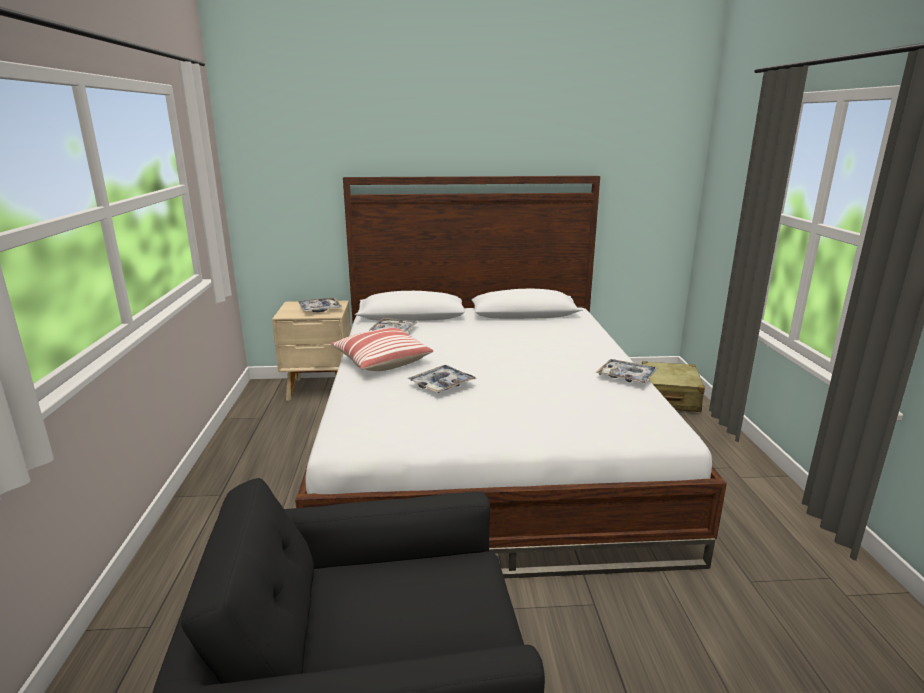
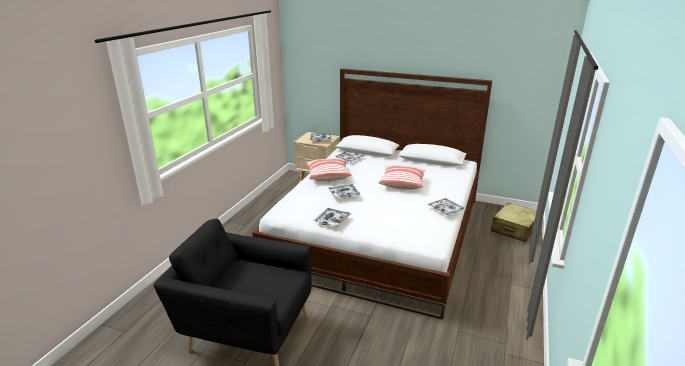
camera: 25 degrees right, 5 degrees up
(464, 433) = (332, 220): none -> tray
(518, 352) = (402, 183): none -> pillow

